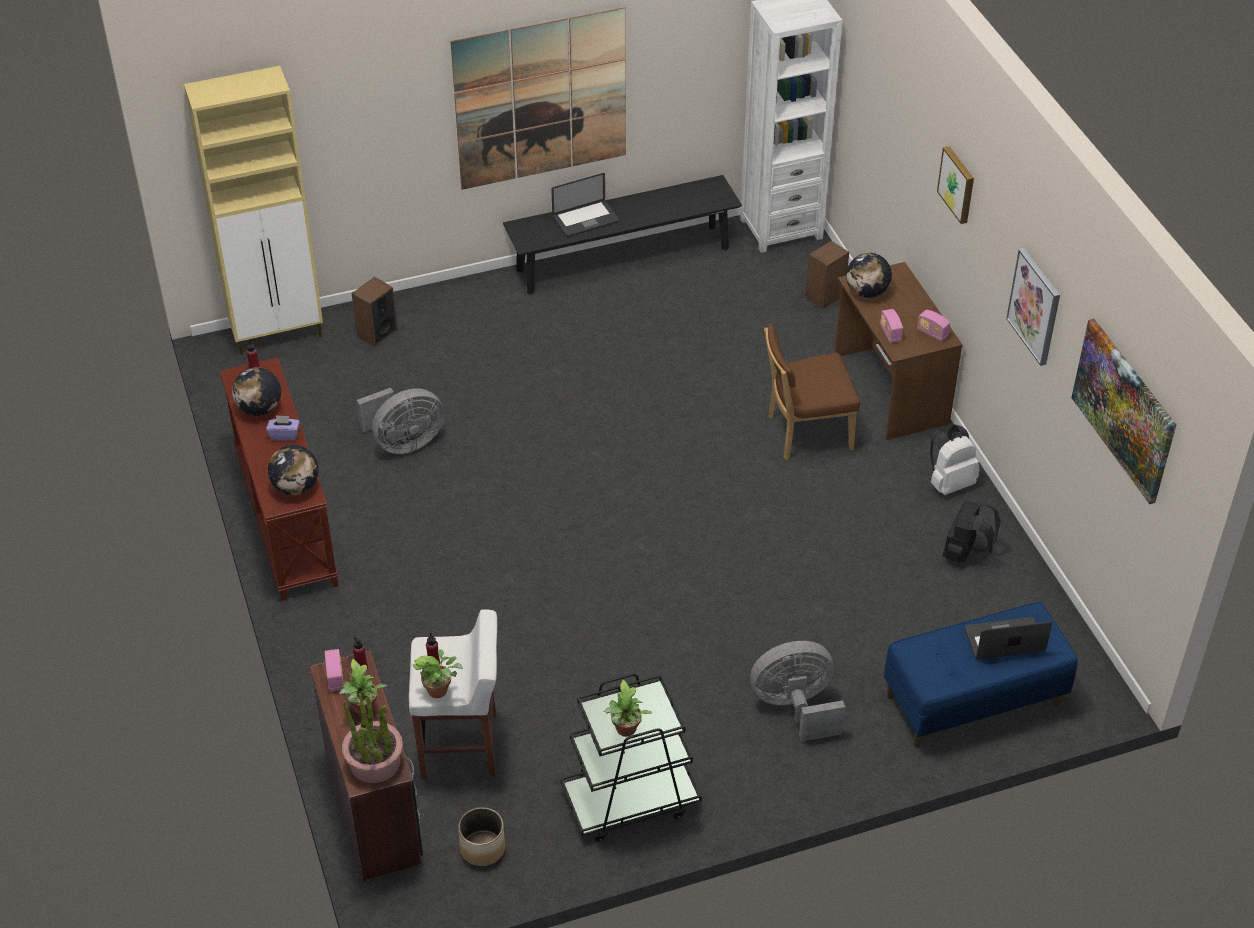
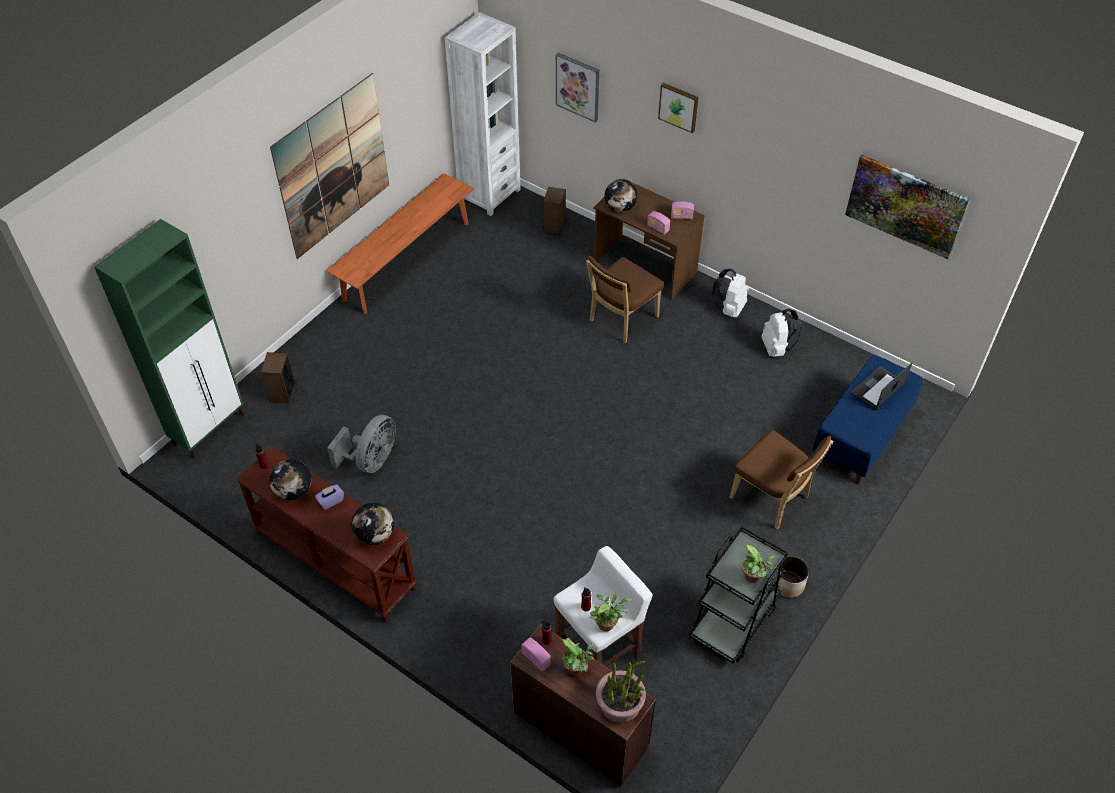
camera: 35 degrees left, 5 degrees up
(279, 334) = (210, 429): beige cabinet -> green cabinet
(482, 847) = (674, 711): planter -> planter (787, 584)
(585, 220) = (381, 243): laptop -> none
(623, 259) = (407, 261): black bench -> orange bench
(795, 707) = (772, 499): grey fan -> brown chair
(965, 554) = (777, 348): black backpack -> white backpack
(1035, 306) = (788, 165): picture -> picture (578, 86)

